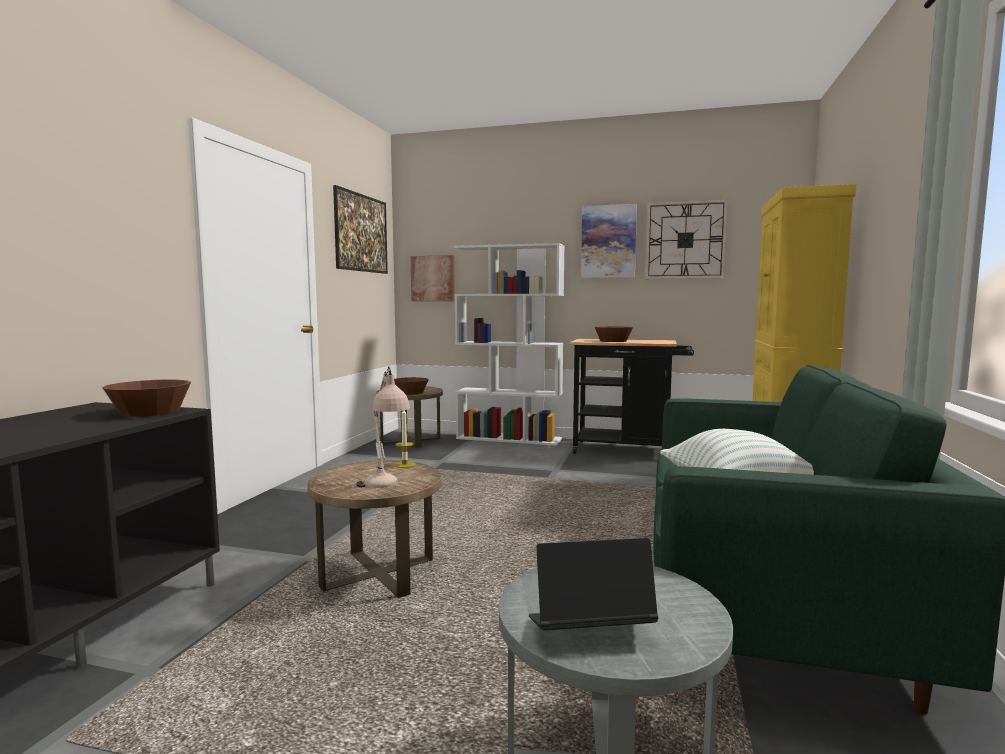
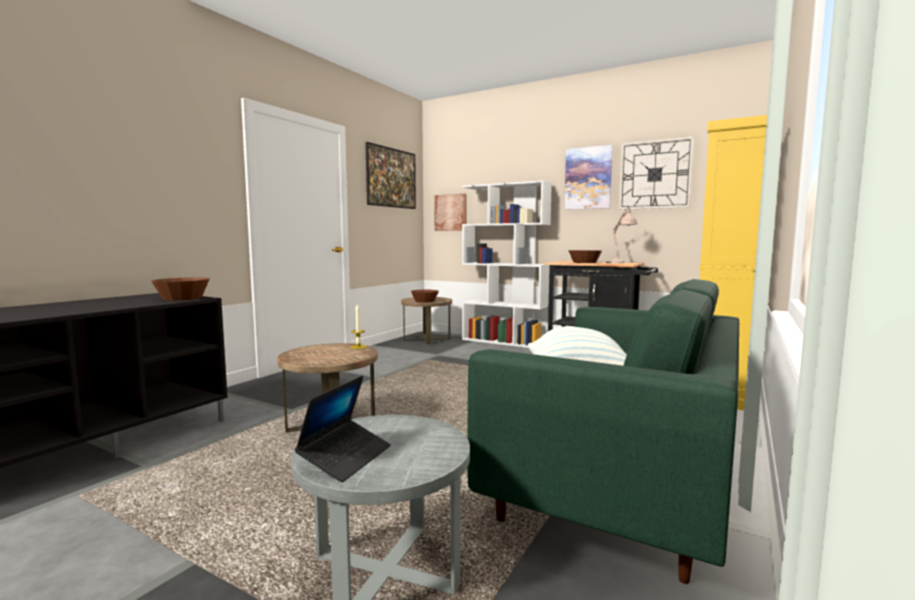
camera: 15 degrees right, 0 degrees up
(385, 487) = (326, 360): beige table lamp -> beige table lamp (620, 263)
(589, 631) = (346, 457): laptop -> laptop turned 105 degrees clockwise

